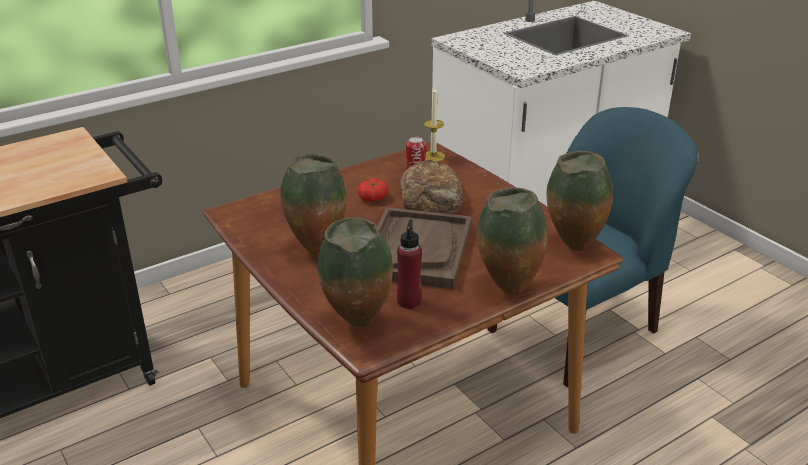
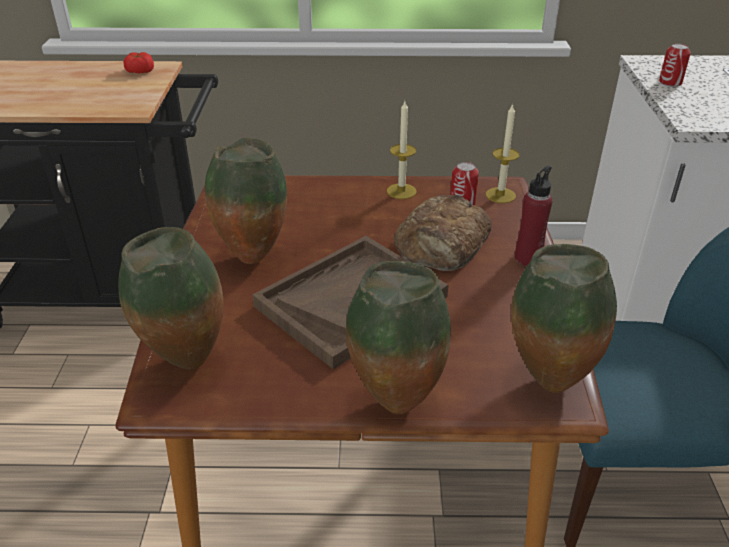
camera: 35 degrees right, 5 degrees up
(365, 175) = (401, 191): none -> candle
(373, 198) = (378, 220): tomato -> tomato (140, 71)
(409, 301) = (268, 361): red bottle -> red bottle (528, 258)
(483, 50) = (670, 82): none -> can

